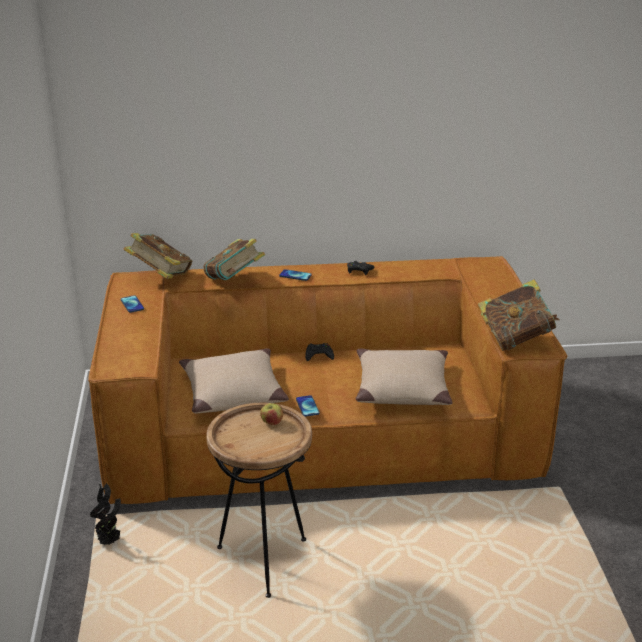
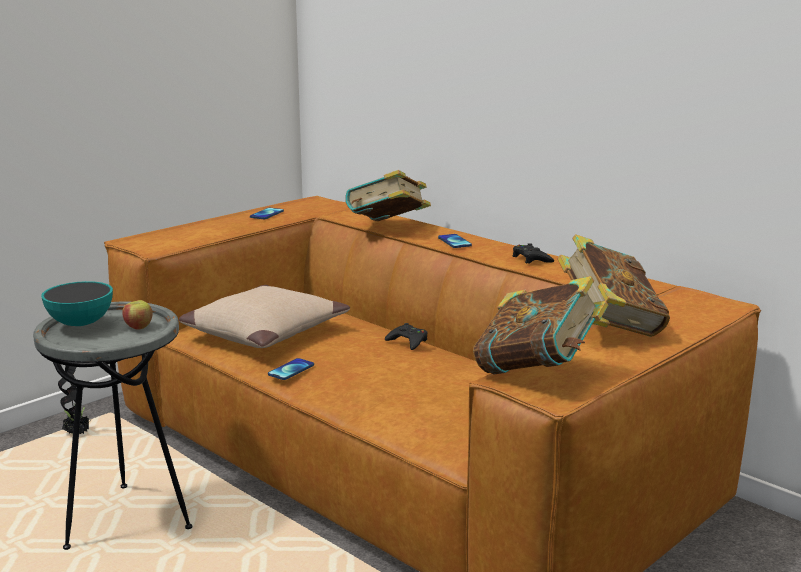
camera: 50 degrees right, 10 degrees down
(160, 277) = (341, 208): book -> book (609, 327)
(241, 440) = (80, 324): none -> bowl
(263, 561) = (127, 520): brown side table -> grey side table
(401, 388) = (417, 402): beige pillow -> none

